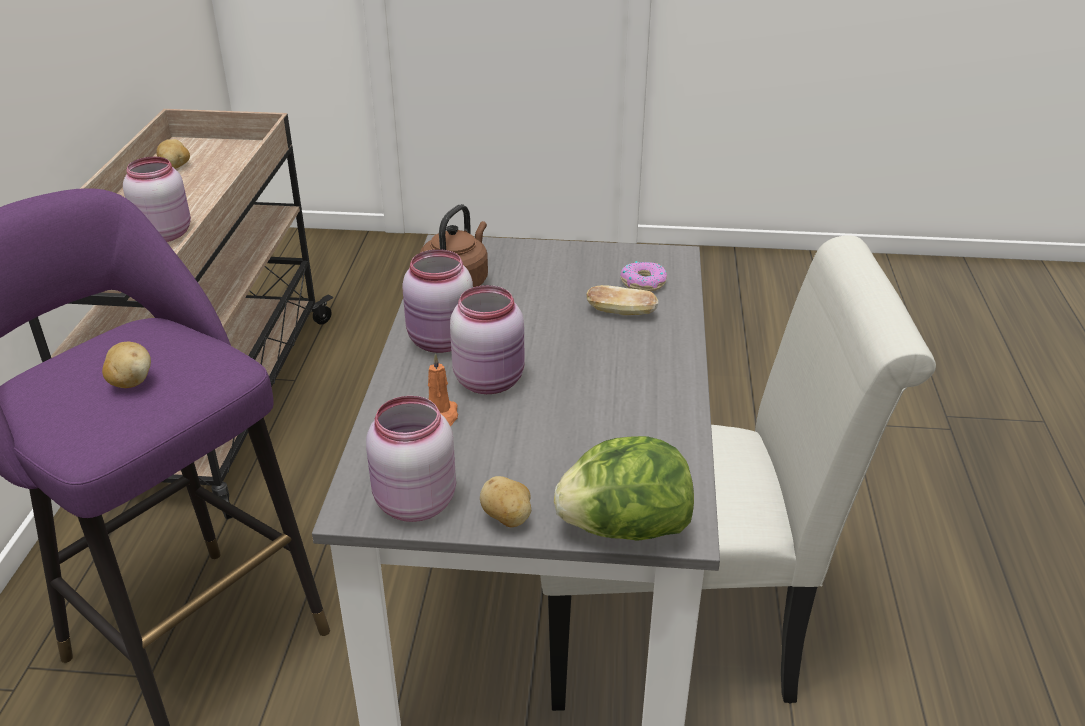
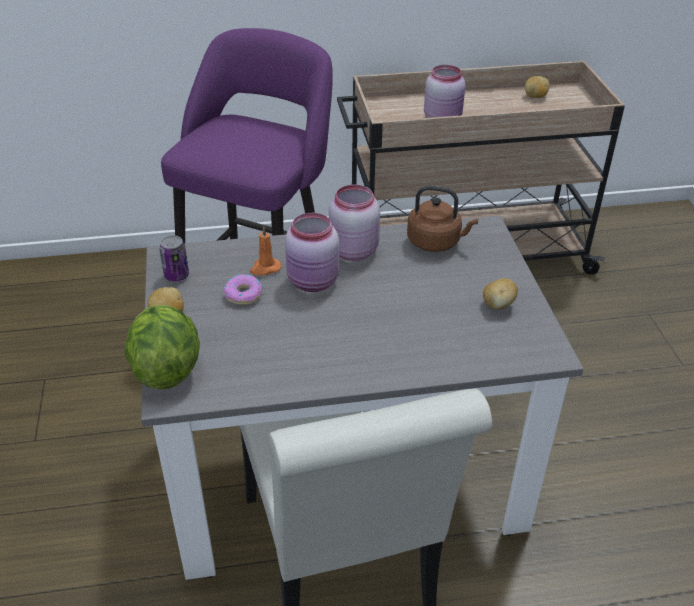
camera: 75 degrees right, 5 degrees up
(130, 382) = (236, 145): potato -> potato (498, 305)
(413, 503) = (176, 275): pink jar -> can
(621, 313) = (434, 332): bread -> none
(643, 282) = (491, 339): donut -> donut (244, 294)

